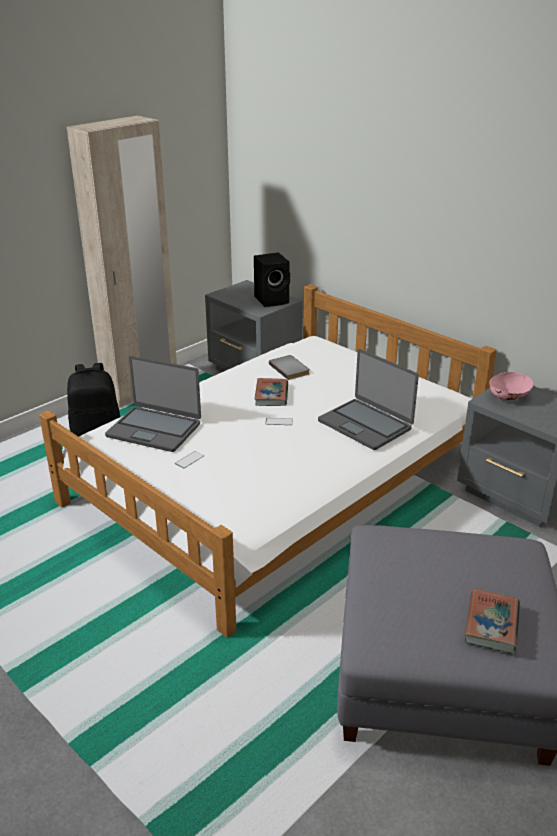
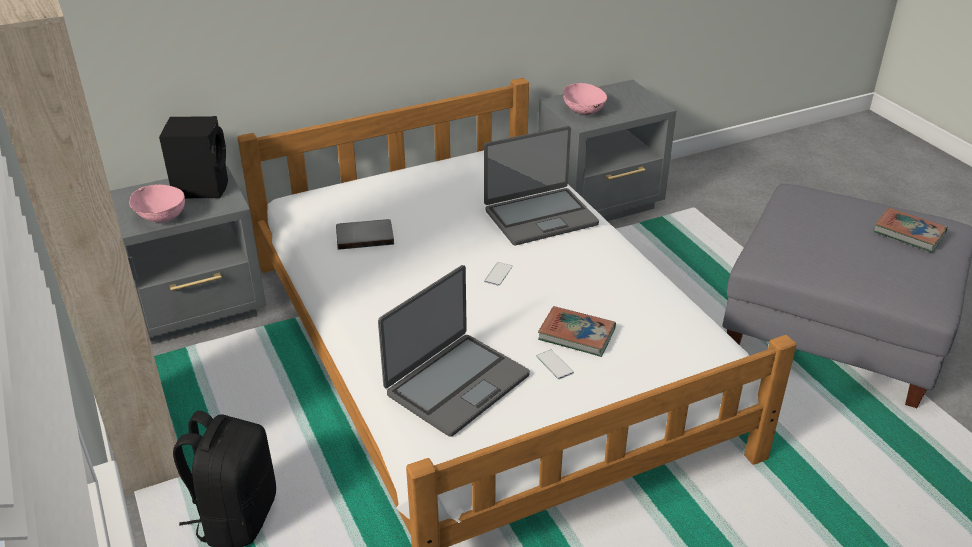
camera: 70 degrees left, 5 degrees up
(234, 298) = (160, 217): none -> pink bowl
(271, 395) = (426, 265): book -> book (576, 335)

